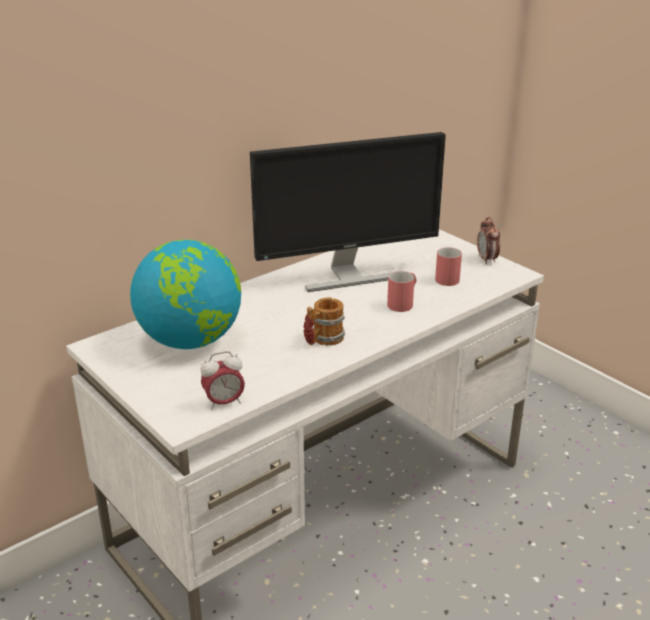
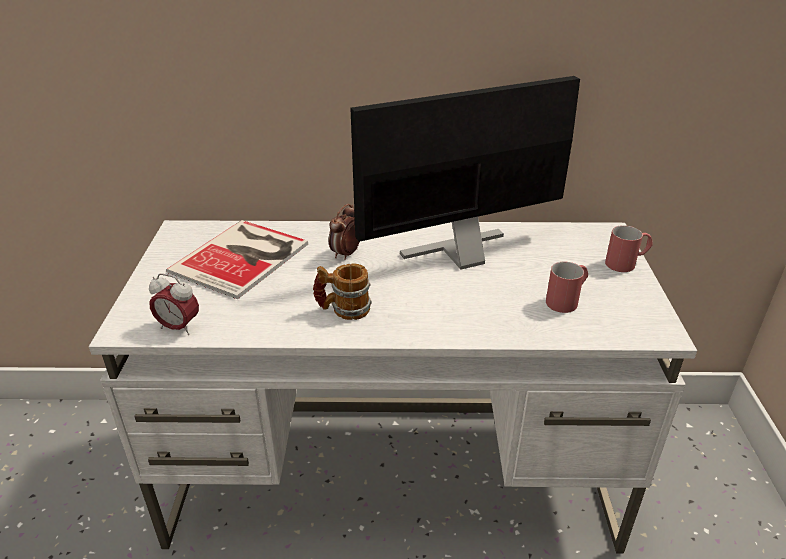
camera: 40 degrees right, 5 degrees up
(191, 341) = (244, 257): globe -> book
(347, 276) = (462, 254): monitor -> monitor turned 135 degrees clockwise
(403, 303) = (476, 307): red mug -> red mug (626, 263)
(487, 259) = (645, 299): alarm clock -> alarm clock (346, 254)

